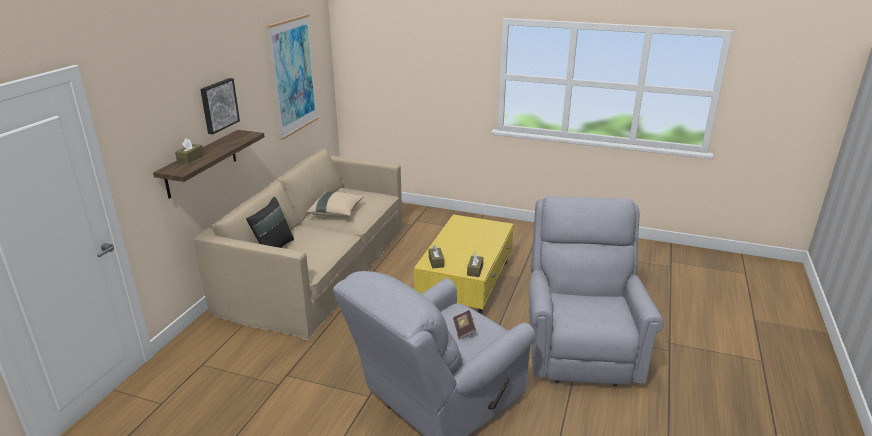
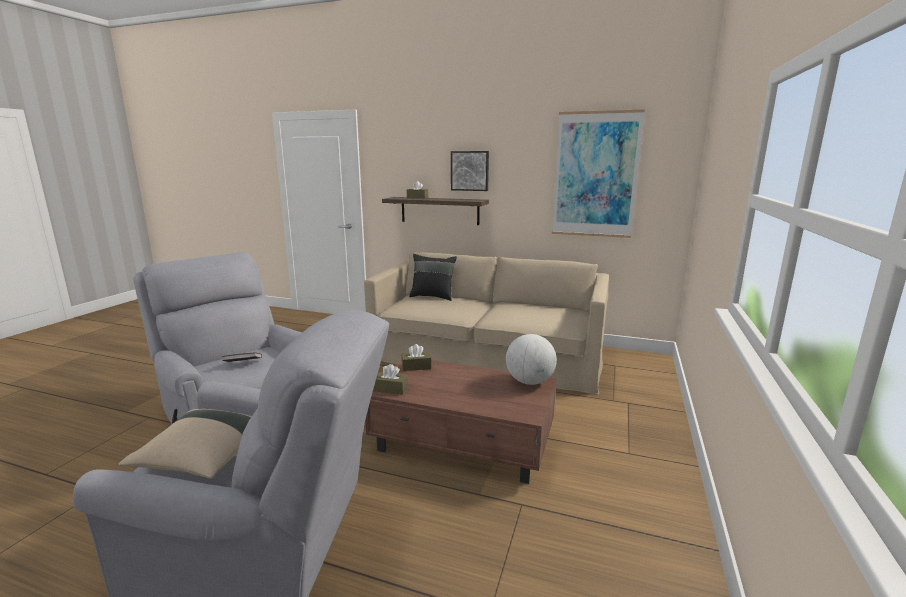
camera: 90 degrees right, 10 degrees down
(336, 212) = (512, 311): beige pillow -> beige pillow (204, 459)
(459, 222) = (529, 382): none -> globe
(466, 281) = (464, 442): yellow coffee table -> brown coffee table

